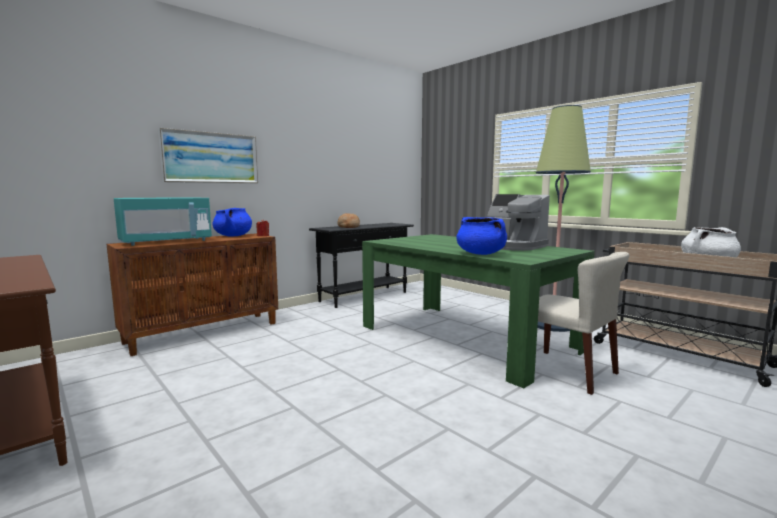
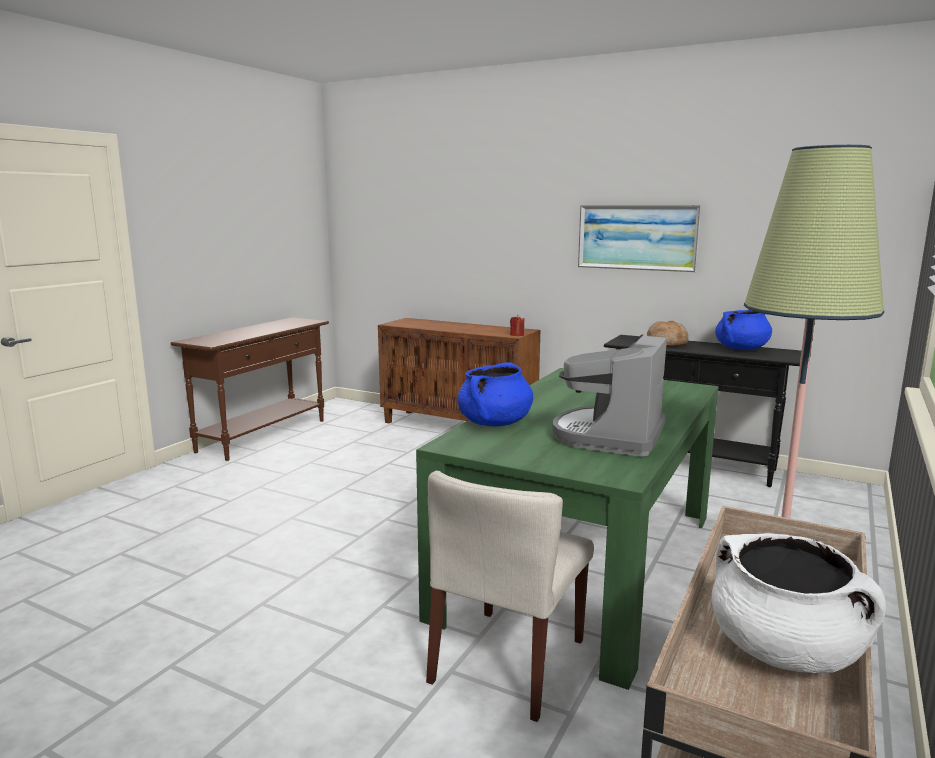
camera: 70 degrees right, 5 degrees up
(166, 242) = (429, 325): turquoise microwave -> none
(211, 158) = (501, 234): picture -> picture (637, 237)
(233, 236) = (500, 329): blue cooking pot -> blue cooking pot (741, 349)

